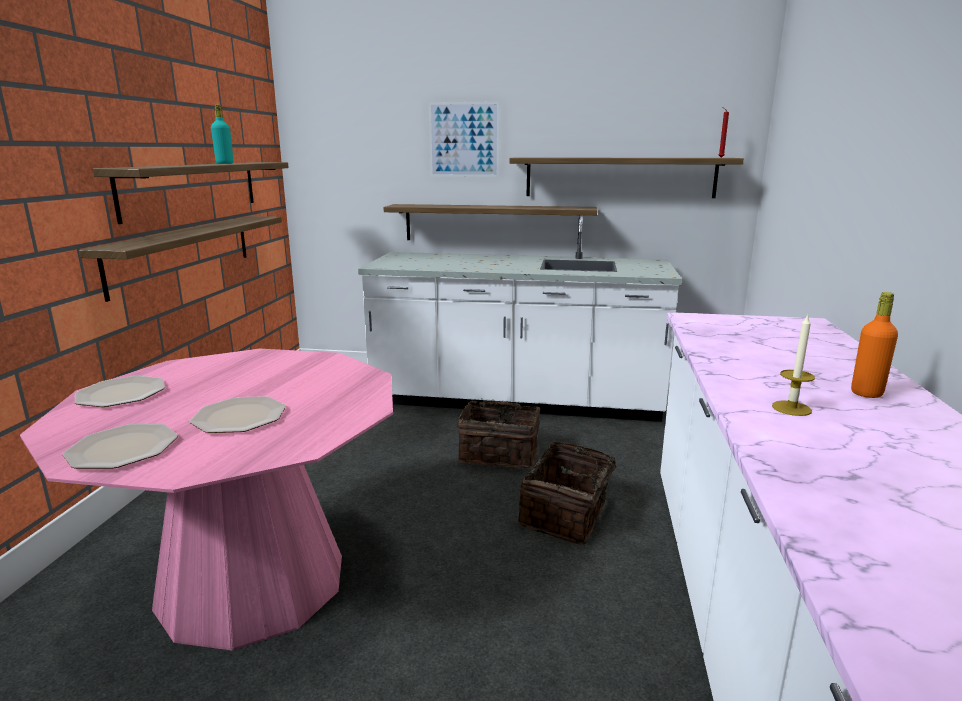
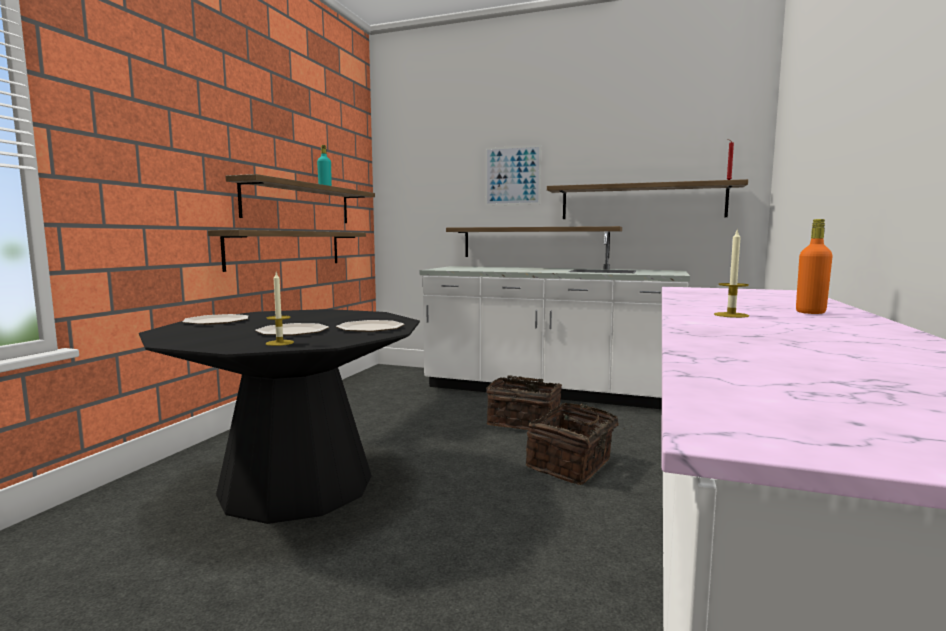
camera: 10 degrees right, 10 degrees down
(123, 448) = (203, 339): plate -> plate (371, 328)
(235, 451) = (279, 343): none -> candle
(253, 581) = (297, 485): pink dining table -> black dining table

